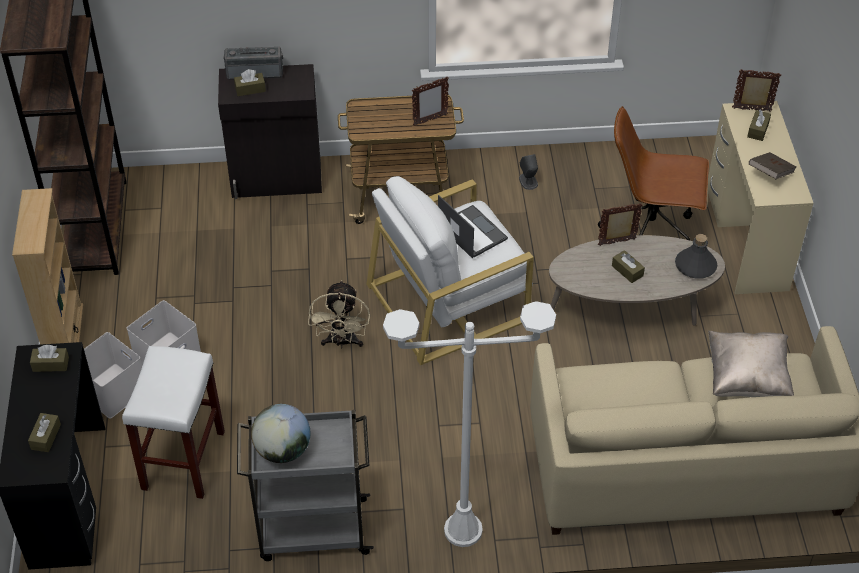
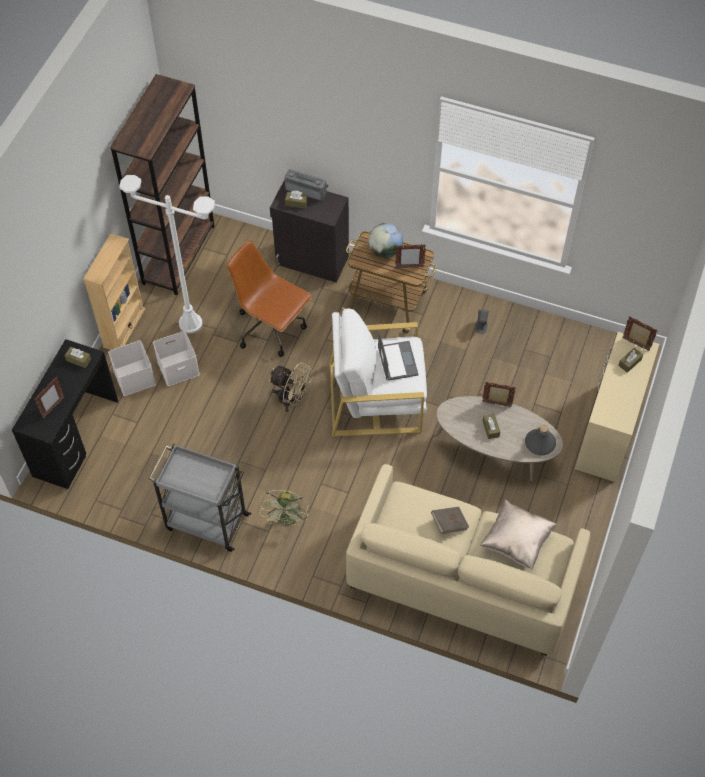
camera: 25 degrees right, 10 degrees up
(46, 437) = (53, 408): brown tissue box -> picture frame
(183, 461) = (153, 443): white stool -> none
(283, 450) = (183, 474): globe -> globe (385, 251)
(342, 342) = (291, 399): beige fan -> beige fan turned 90 degrees counterclockwise
(421, 486) = (287, 520): none -> green fan
(463, 530) = (297, 561): white floor lamp -> white floor lamp (190, 323)
(650, 231) = (544, 398): brown office chair -> brown office chair (271, 329)
(770, 173) = (616, 400): brown book -> brown book (449, 523)

